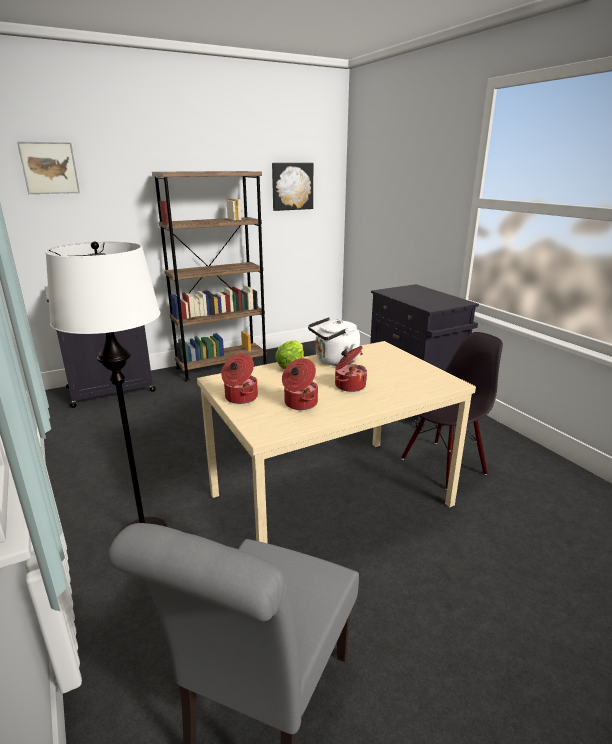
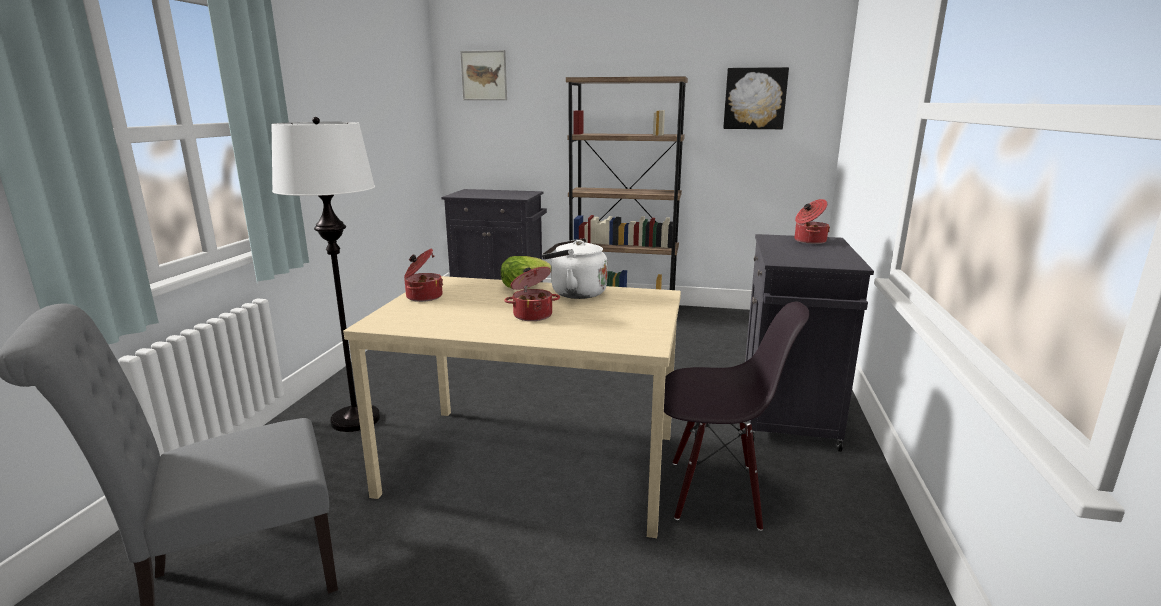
camera: 40 degrees right, 5 degrees down
(300, 403) = (453, 314): cooking pot -> cooking pot (809, 241)

